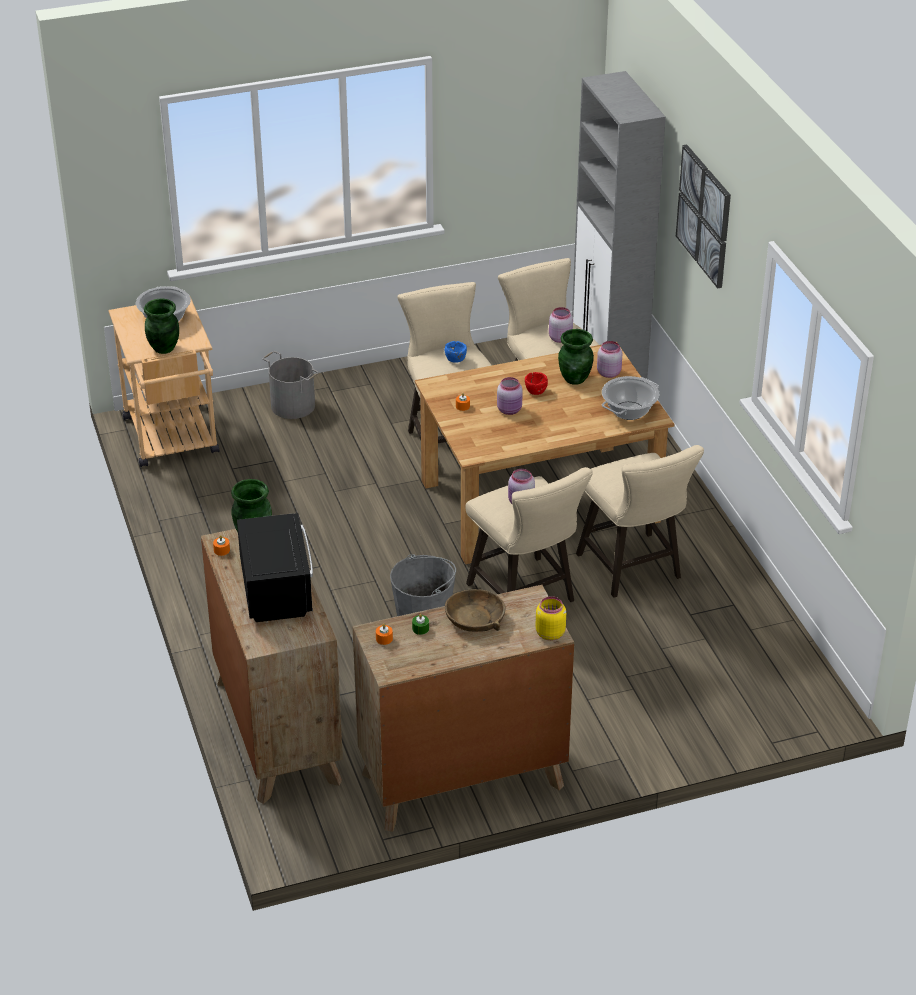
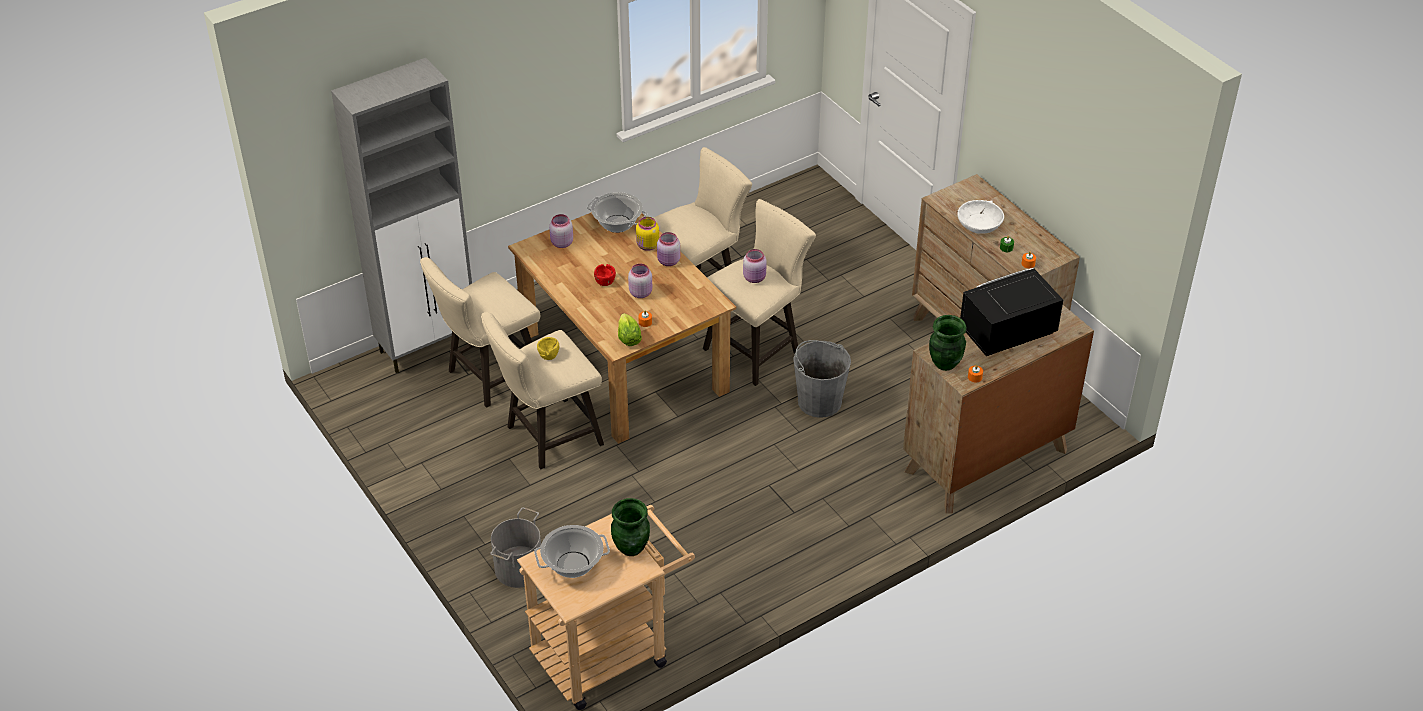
camera: 105 degrees left, 5 degrees up
(443, 393) = (628, 338): none -> lettuce
(455, 359) = (549, 355): blue bowl -> yellow bowl
(475, 619) = (979, 223): brown bowl -> white bowl
(549, 633) = (974, 186): yellow jar -> yellow jar (647, 246)
(559, 338) = (493, 294): pink jar -> pink jar (668, 261)
(575, 379) = (577, 261): green vase -> none
(704, 215) = (508, 76): picture -> none

